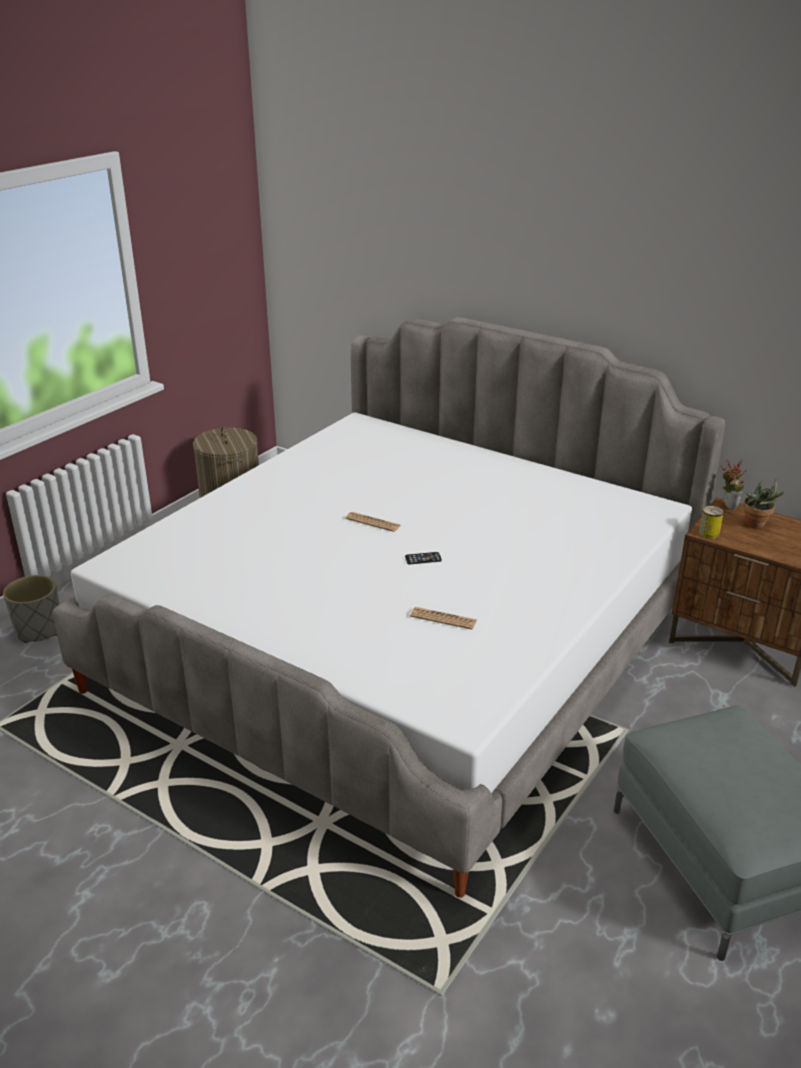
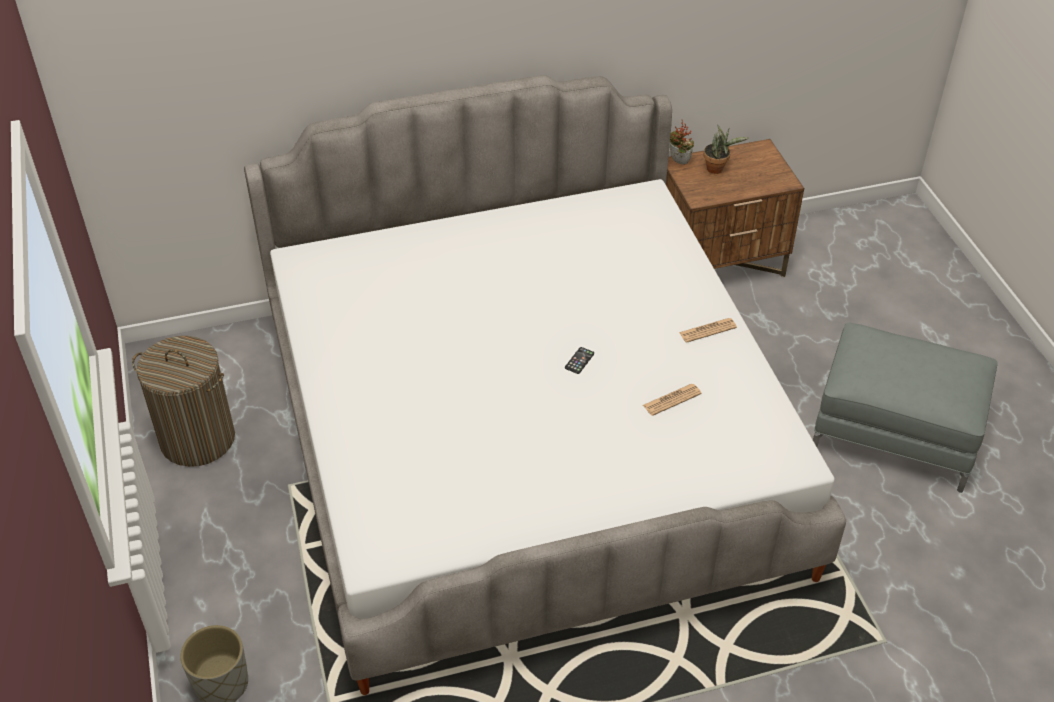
camera: 50 degrees left, 15 degrees up
(373, 522) = (492, 356): newspaper -> newspaper (707, 330)
(708, 533) = (702, 198): can -> none

